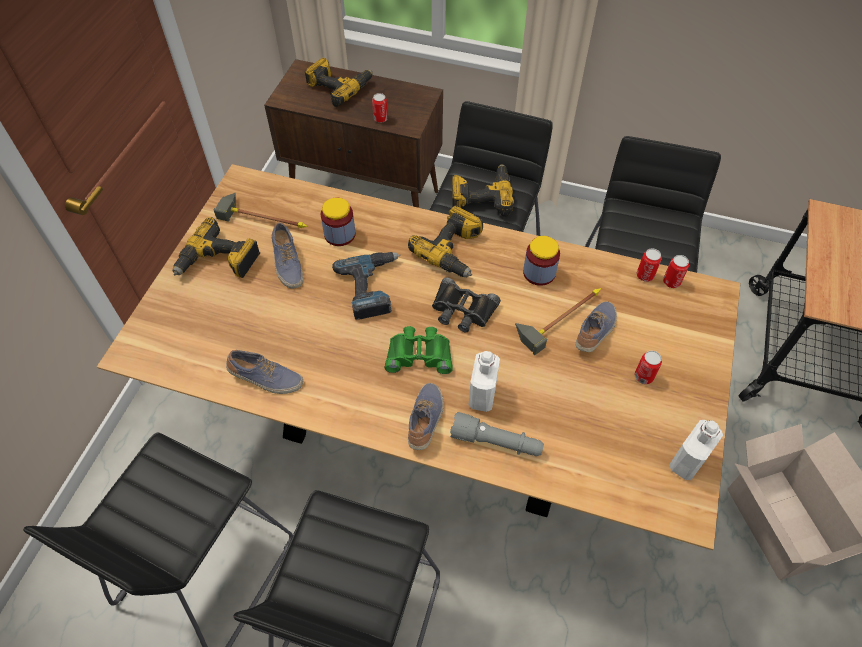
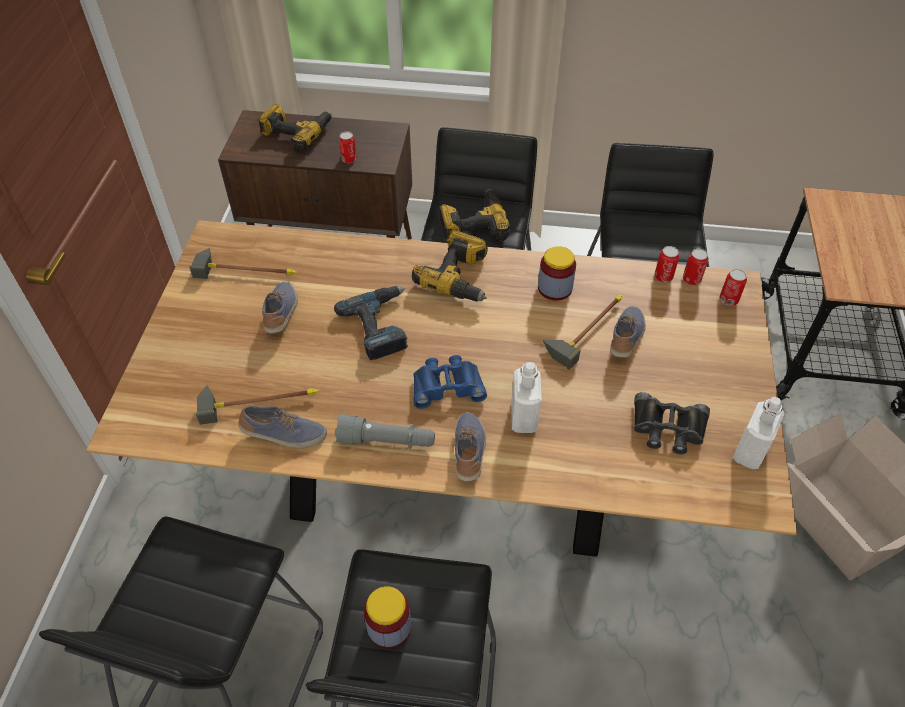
camera: 10 degrees left, 5 degrees down
(219, 262) = (205, 322): power drill -> none
(252, 342) = (260, 399): none -> hammer
(287, 263) = (282, 313): shoe -> shoe turned 150 degrees counterclockwise
(340, 234) = (334, 277): jar -> jar (389, 627)
(419, 354) = (447, 385): green binoculars -> blue binoculars
(462, 310) = (483, 335): black binoculars -> black binoculars (668, 428)
(496, 442) = (549, 462): grey flashlight -> grey flashlight (386, 441)
(643, 376) = (686, 375): can -> can (728, 300)

